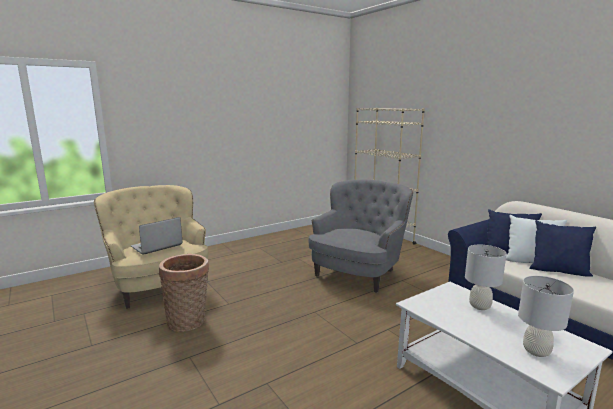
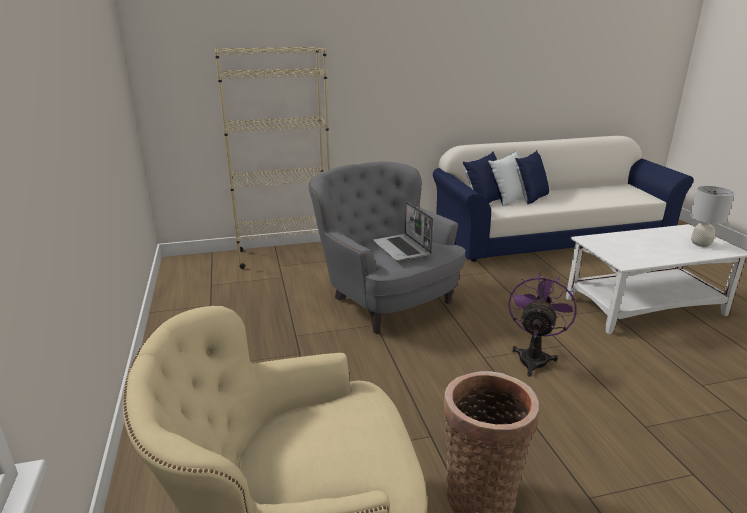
camera: 70 degrees left, 10 degrees up
(156, 246) = (358, 441): laptop -> laptop (402, 249)
(329, 330) = (534, 357): none -> purple fan
(480, 307) = (629, 240): grey table lamp -> none

